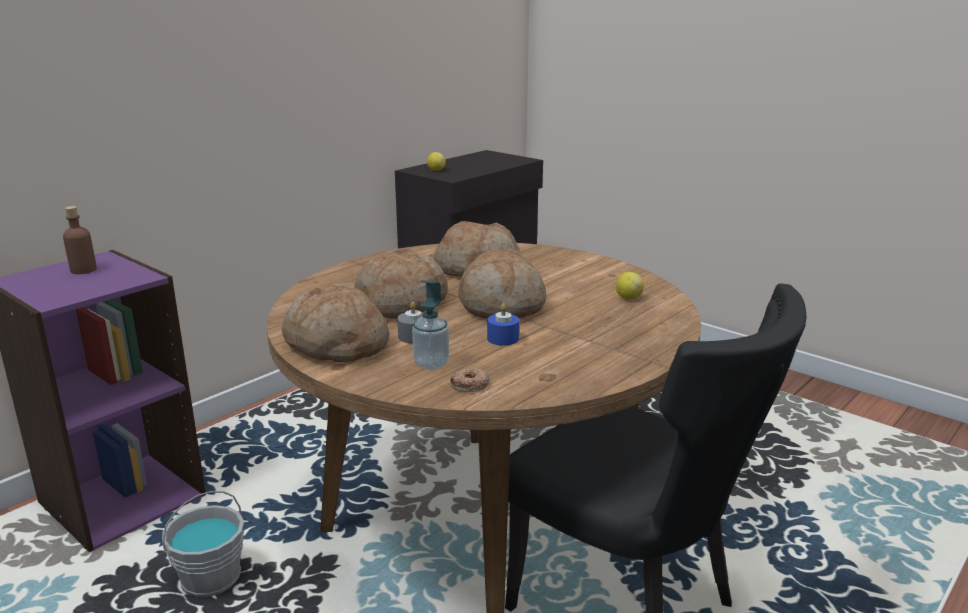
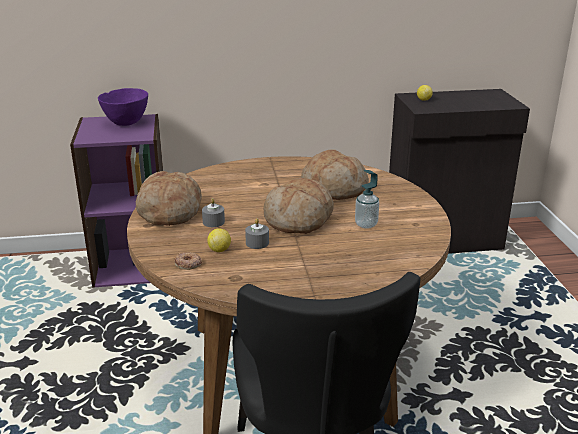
camera: 40 degrees right, 5 degrees up
(83, 270) = (126, 123): brown bottle -> purple bowl
(211, 579) = (124, 329): grey bucket -> none
(401, 303) = (245, 197): bread -> none
(431, 364) = (191, 243): soap dispenser -> soap dispenser (366, 224)
(503, 338) = (257, 243): blue candle -> grey candle
(628, 298) = (391, 246): lemon -> lemon (219, 250)

